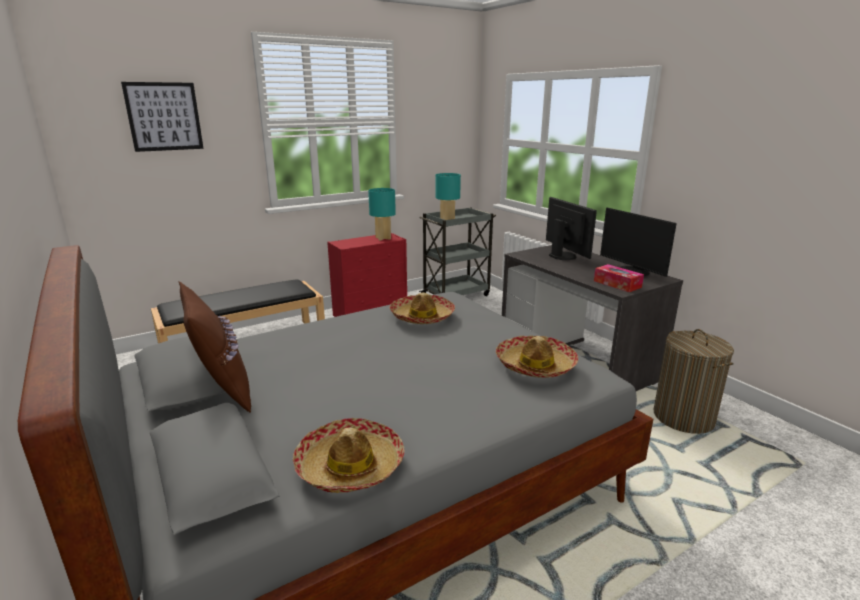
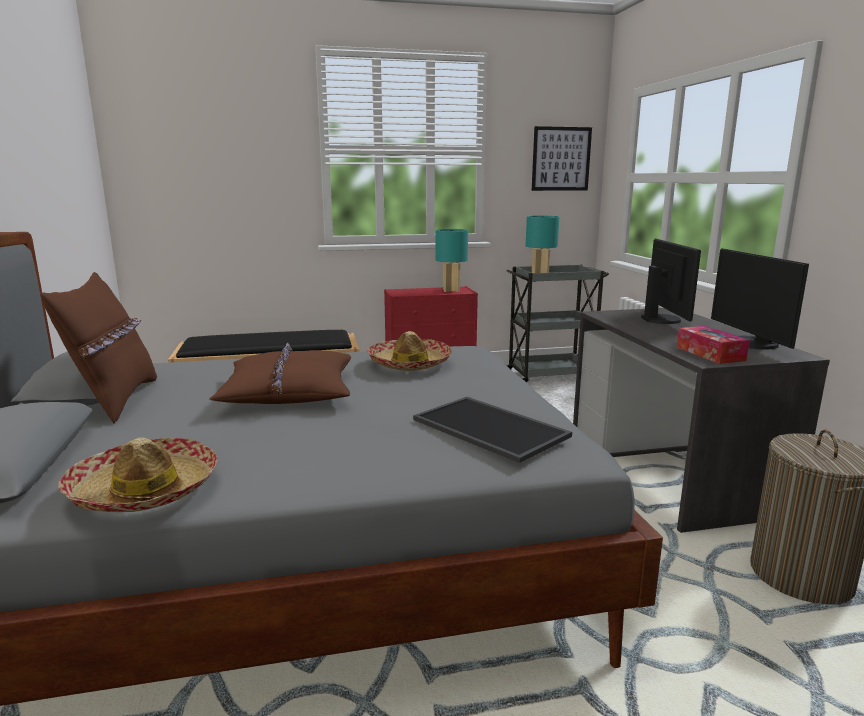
camera: 20 degrees right, 5 degrees down
(164, 116) = (215, 137): picture -> picture (561, 159)
(360, 357) = (289, 392): none -> brown pillow
(535, 365) = (492, 427): hat -> tray

